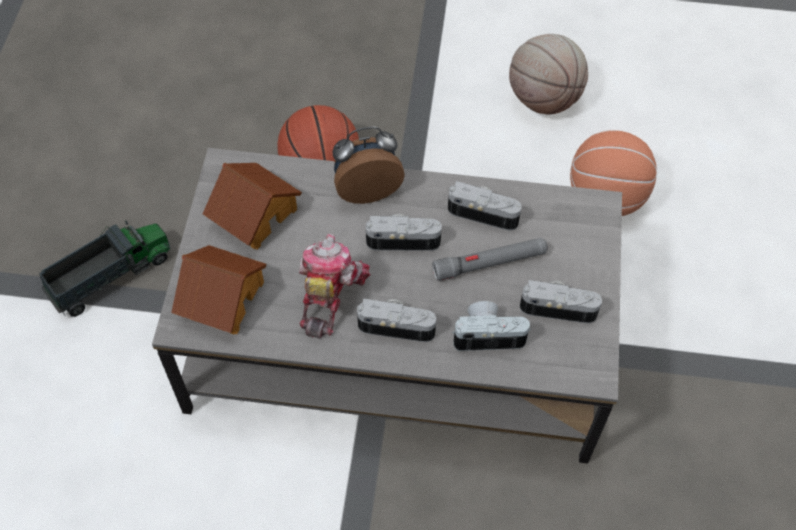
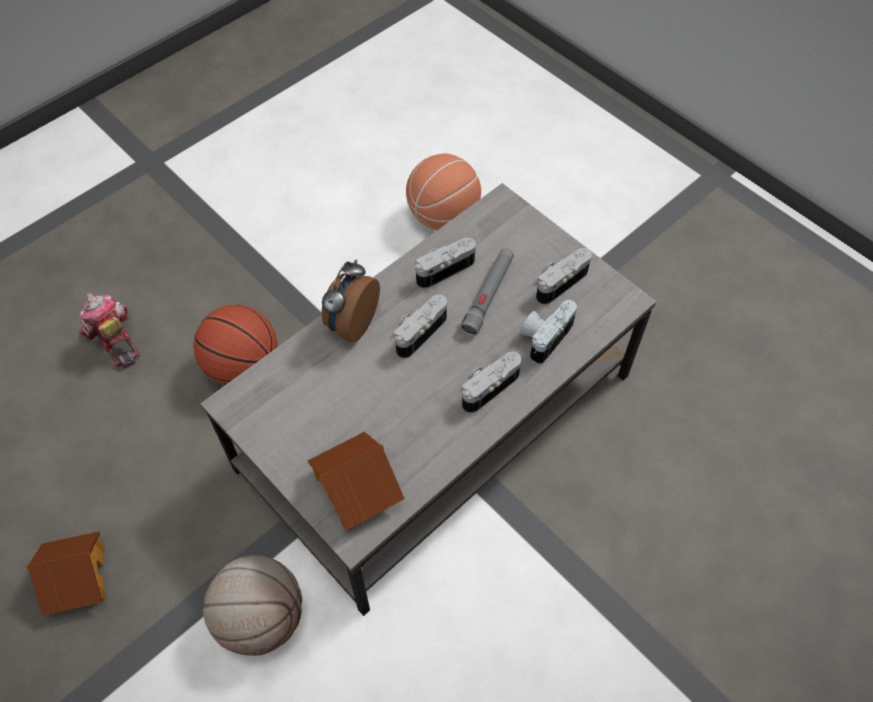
camera: 50 degrees left, 0 degrees up
(111, 276) = (183, 587): toy truck -> none
(254, 214) = (299, 413): toy house -> toy house (76, 578)
(328, 295) = (421, 412): toy robot -> toy robot (114, 339)
(544, 99) = (329, 189): basketball -> basketball (261, 617)

